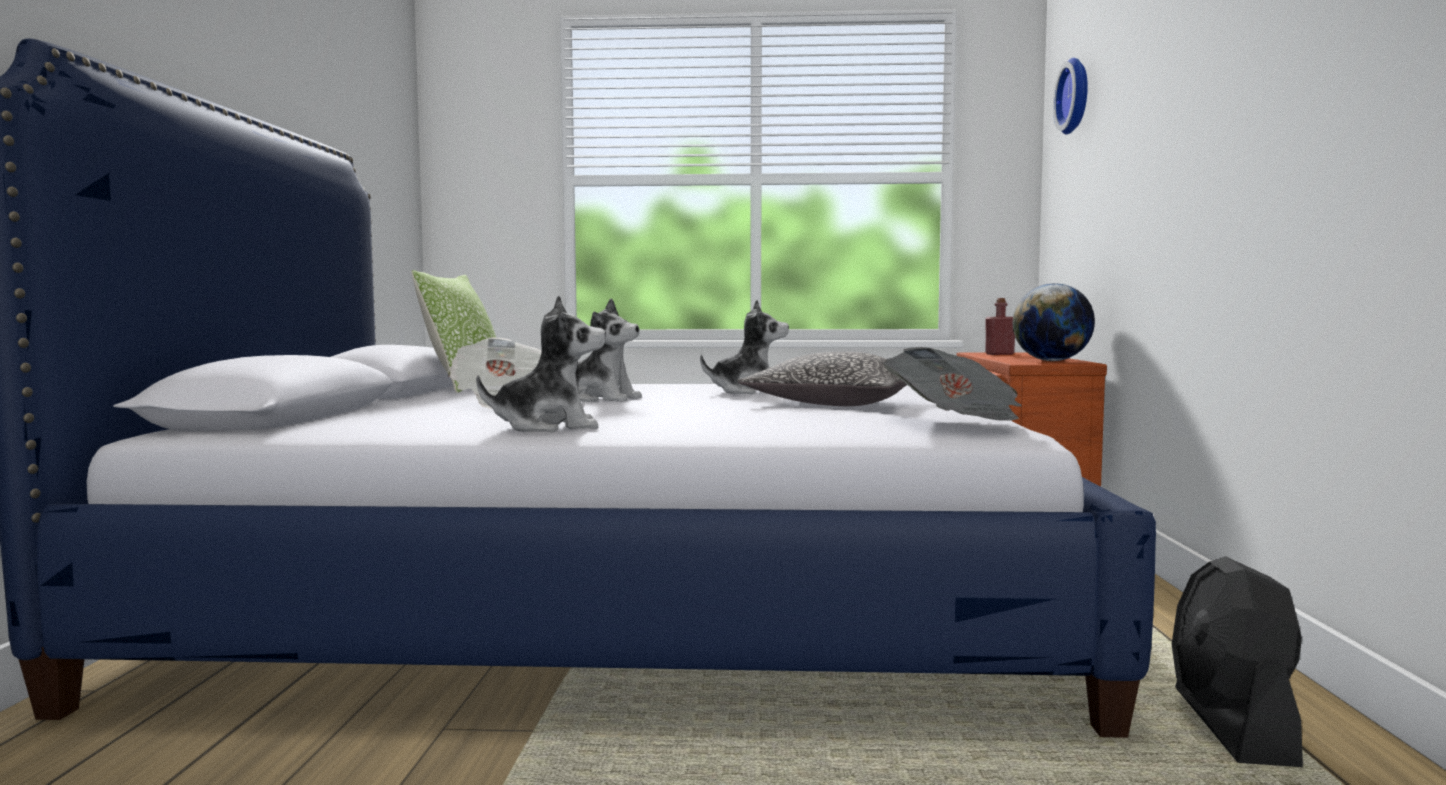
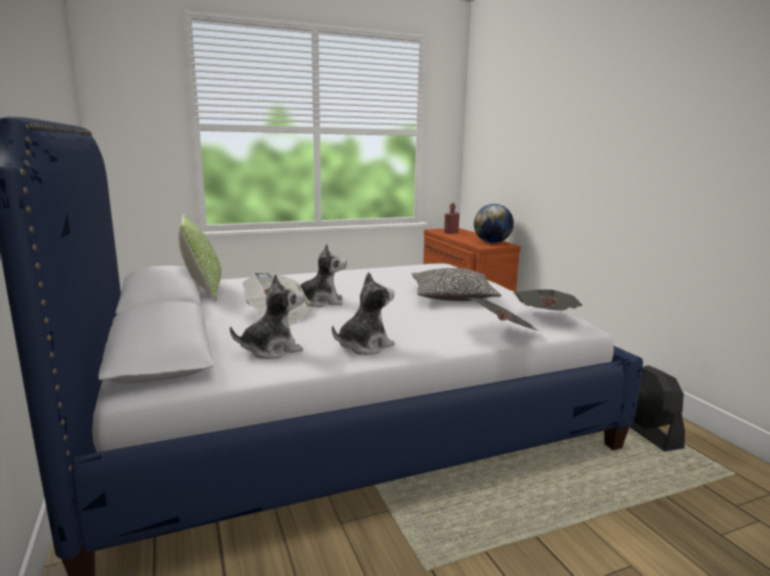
camera: 25 degrees left, 10 degrees up
(748, 391) = (381, 282): plush toy -> plush toy (271, 350)
(816, 428) = (504, 333): none -> newspaper
(1077, 96) = (497, 99): wall clock -> none

